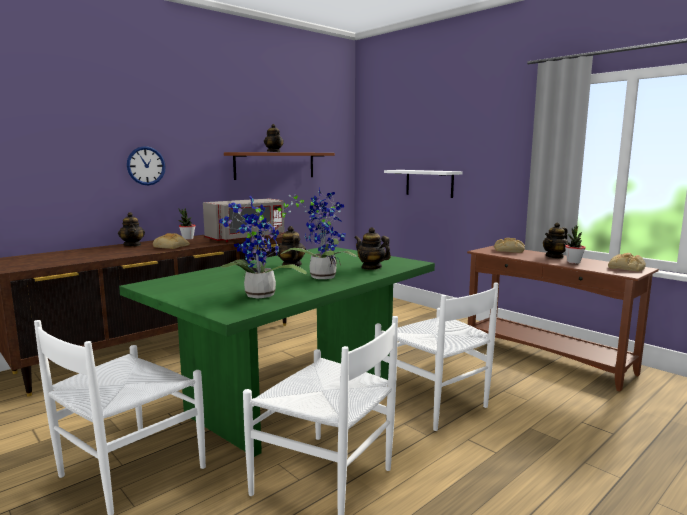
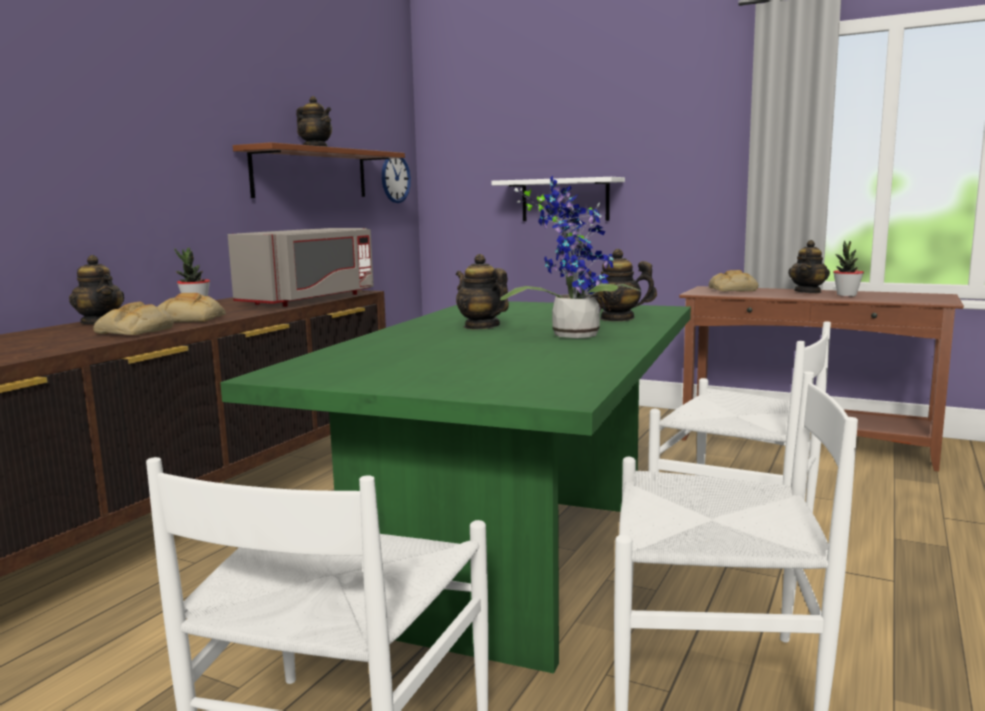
camera: 20 degrees left, 0 degrees up
(146, 166) = (102, 164): wall clock -> wall clock (395, 178)
(258, 296) = (540, 369): potted plant -> none
(626, 268) = (923, 296): bread -> bread (135, 331)

